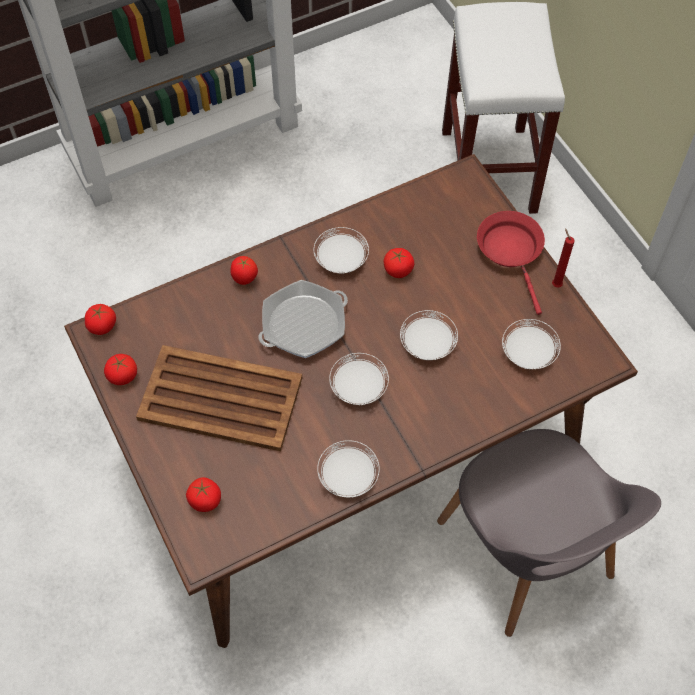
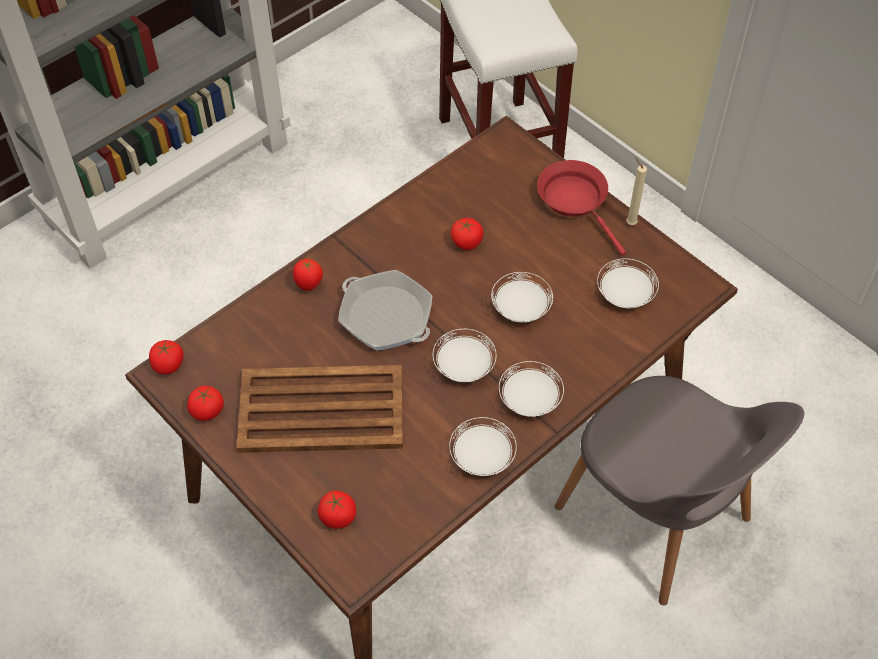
camera: 15 degrees left, 5 degrees down
(303, 324) = (386, 316): frying pan -> frying pan turned 90 degrees clockwise
(340, 260) = (404, 245): white plate -> white plate (529, 400)
(555, 284) = (629, 223): red candle -> beige candle

